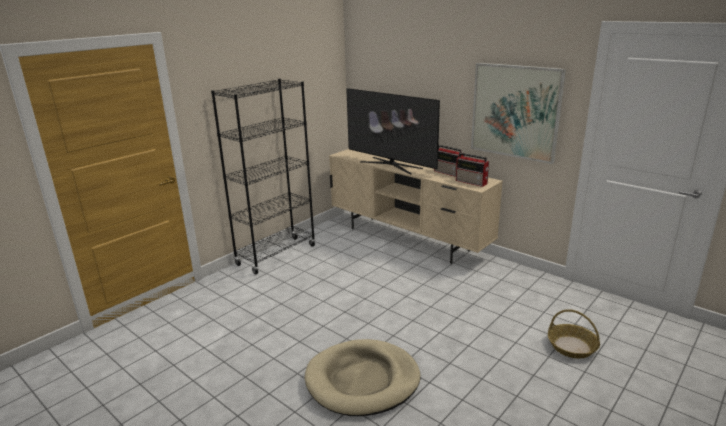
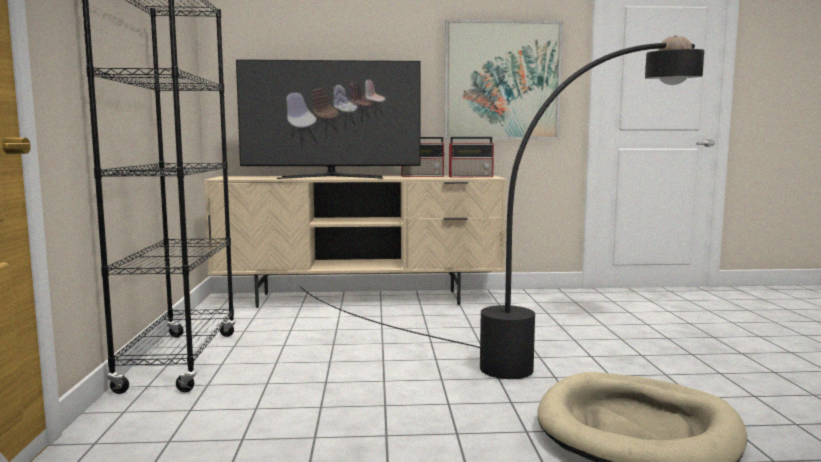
camera: 45 degrees left, 15 degrees down
(420, 317) = (540, 351): none -> black floor lamp
(571, 346) = (707, 325): basket -> none

